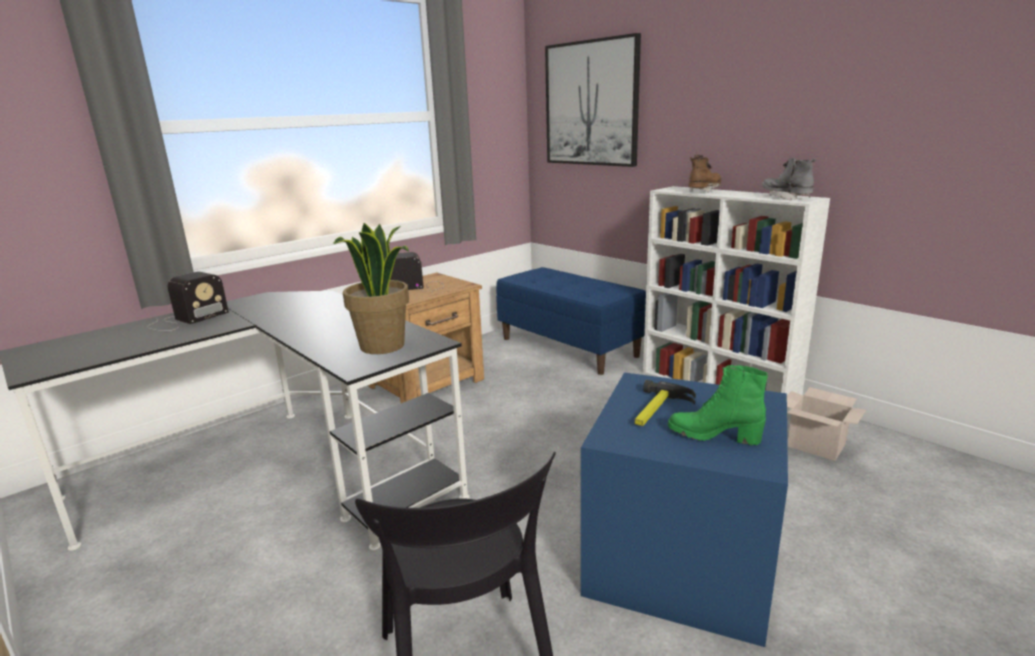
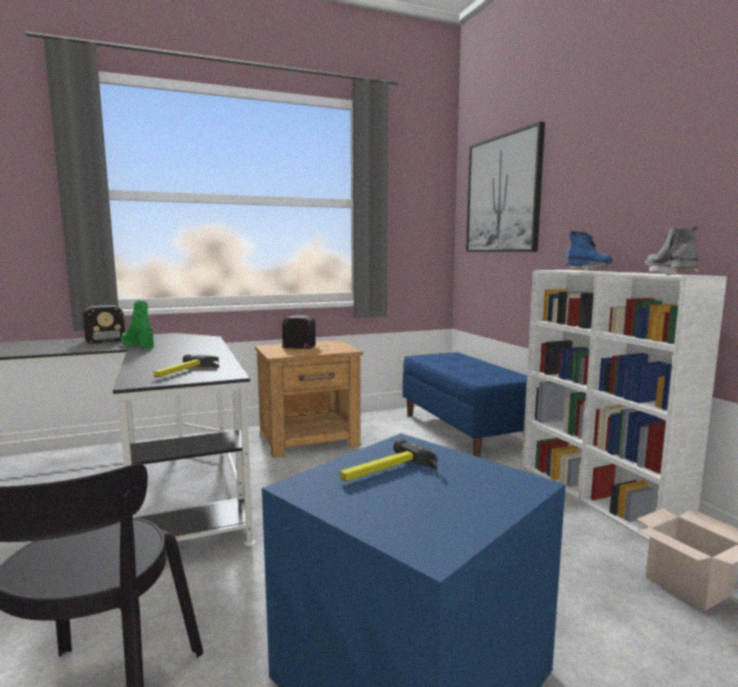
camera: 20 degrees right, 10 degrees down
(383, 346) = (185, 372): potted plant -> hammer
(704, 191) = (588, 271): brown boot -> blue boot
(713, 435) = (416, 508): green boot -> green boot (138, 346)

